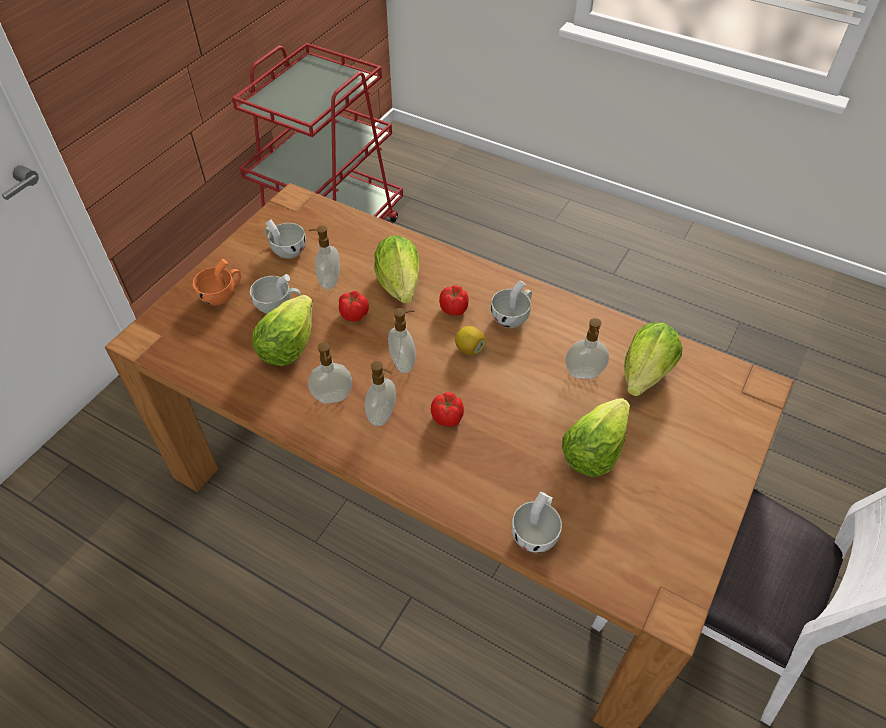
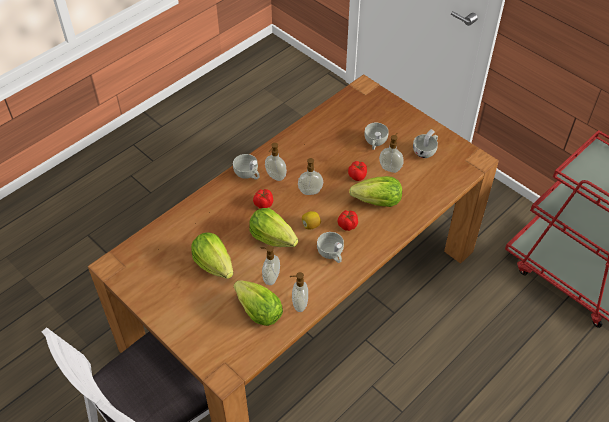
camera: 105 degrees right, 0 degrees up
(222, 294) = (391, 120): orange cup -> none
(287, 346) = (340, 144): lettuce -> lettuce (272, 238)
(333, 398) = (295, 158): soap dispenser -> soap dispenser (299, 304)
(536, 532) = (178, 224): white cup -> white cup (248, 174)

